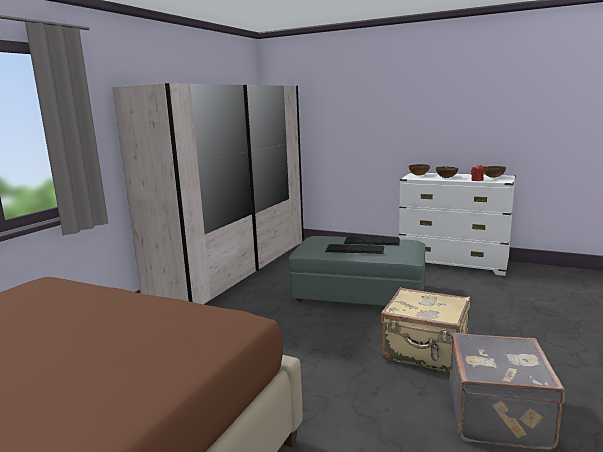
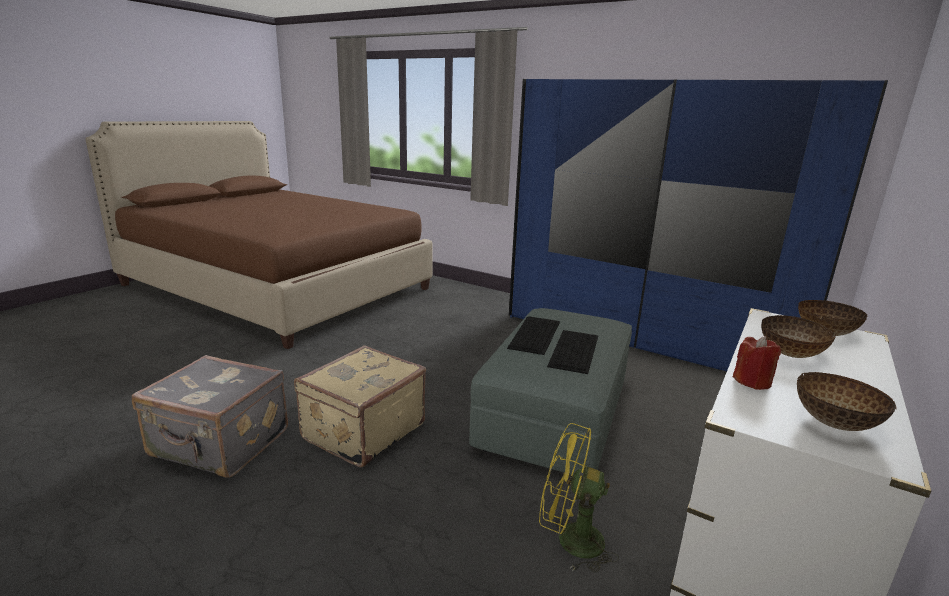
camera: 95 degrees right, 5 degrees up
(236, 269) = (646, 338): white wardrobe -> blue wardrobe
(463, 289) = (569, 540): none -> yellow fan

